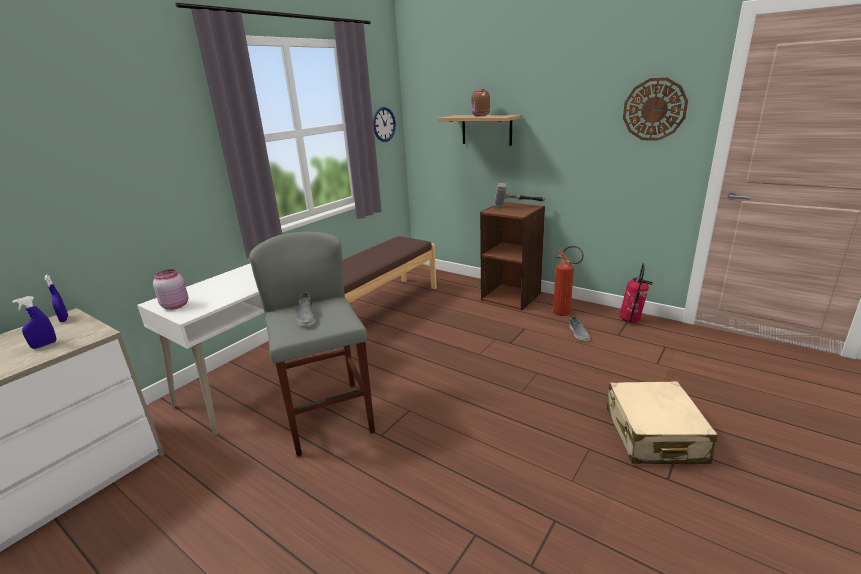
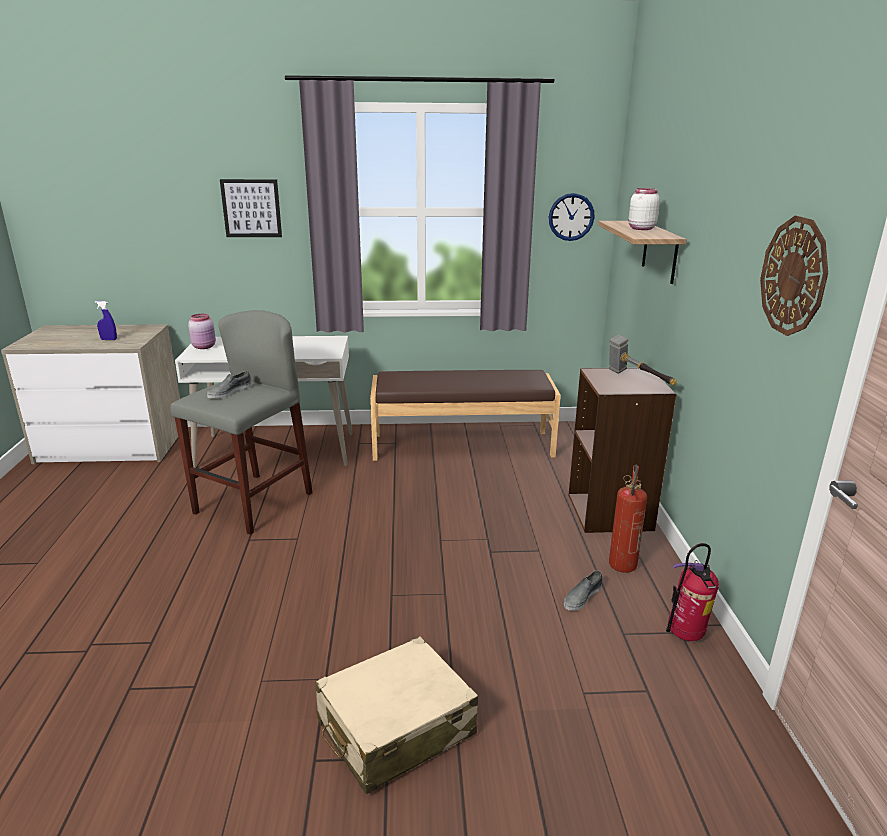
camera: 50 degrees right, 0 degrees up
(64, 319) = (148, 328): blue spray bottle -> none
(152, 150) = (251, 208): none -> picture
(480, 116) = (640, 228): brown jar -> white jar

